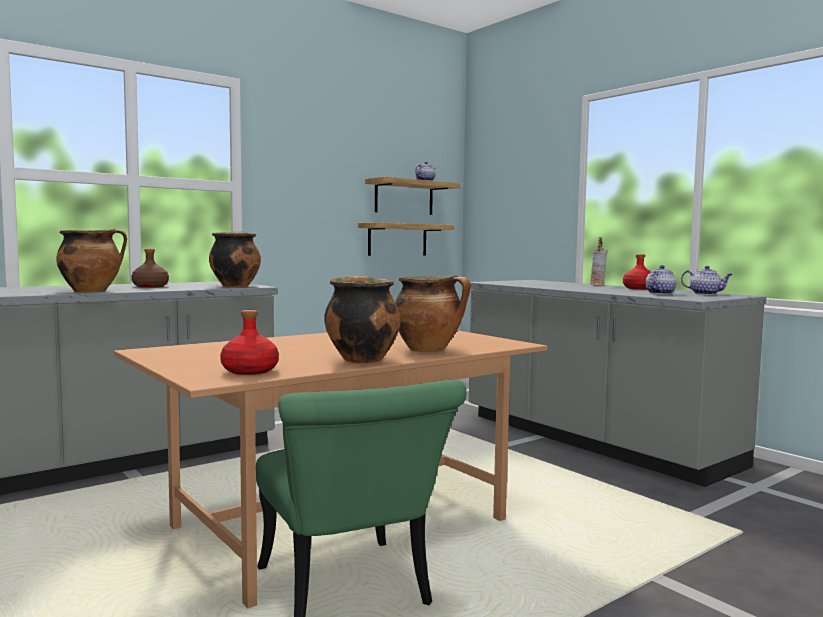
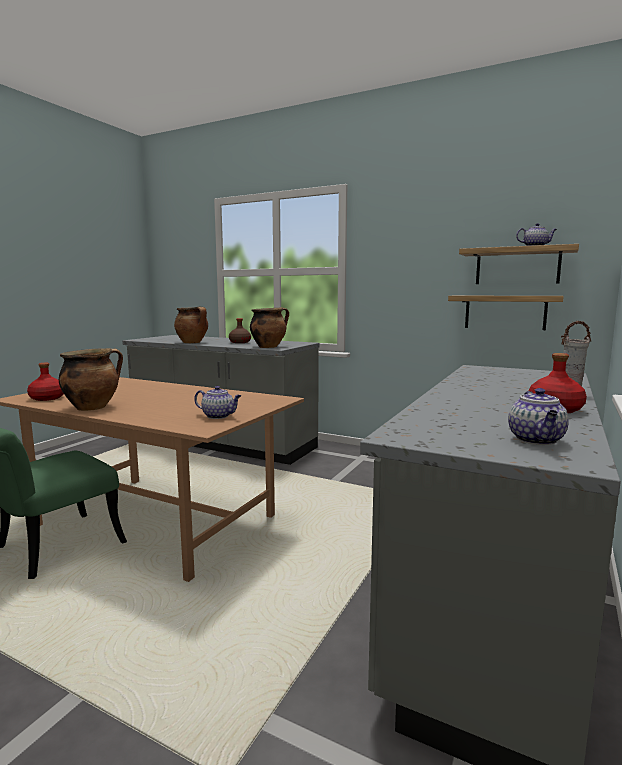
camera: 65 degrees right, 5 degrees up
(429, 350) = (147, 413): cooking pot -> none
(660, 293) = (470, 420): teapot -> teapot (219, 416)

